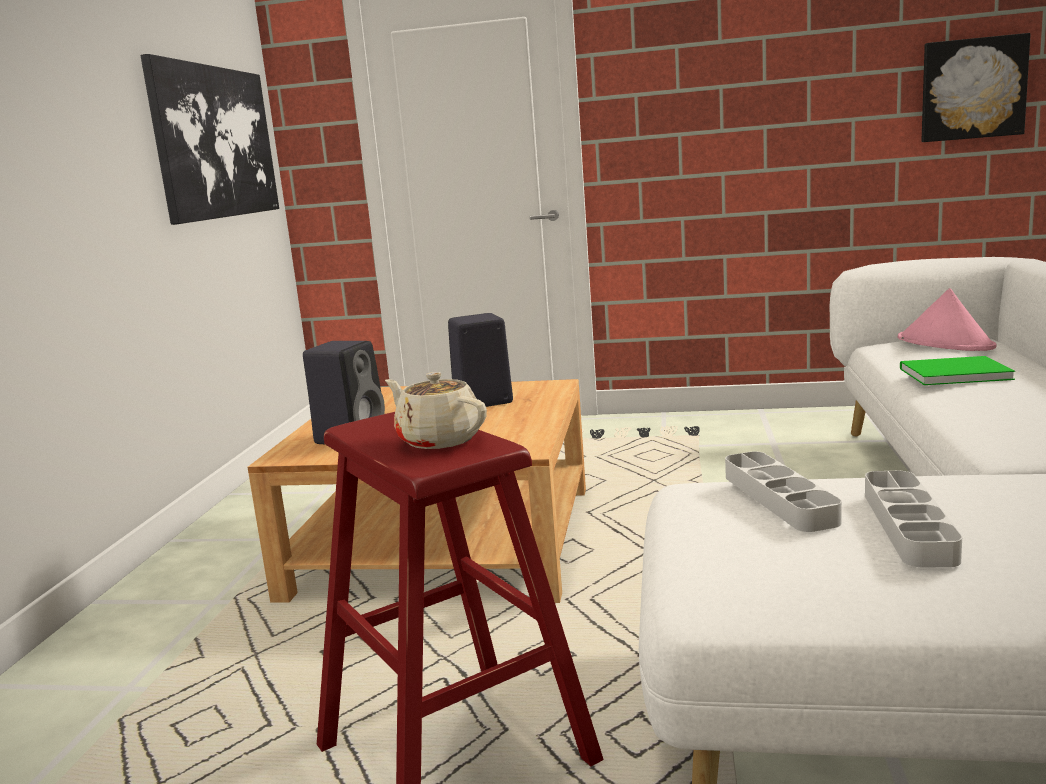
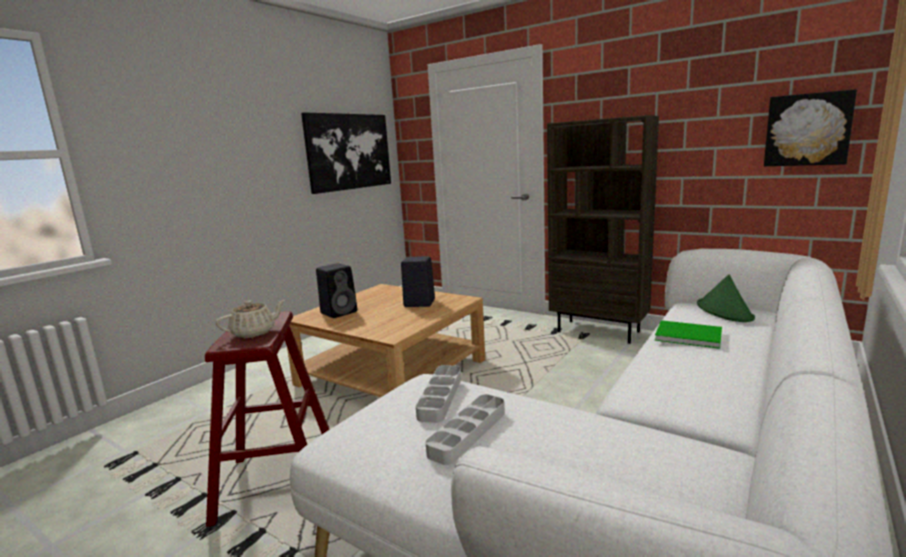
camera: 25 degrees right, 0 degrees up
(439, 439) = (254, 332): beige teapot -> beige teapot turned 75 degrees clockwise
(708, 422) = (599, 331): none -> brown bookcase
(945, 343) = (724, 311): pink hat -> green hat

